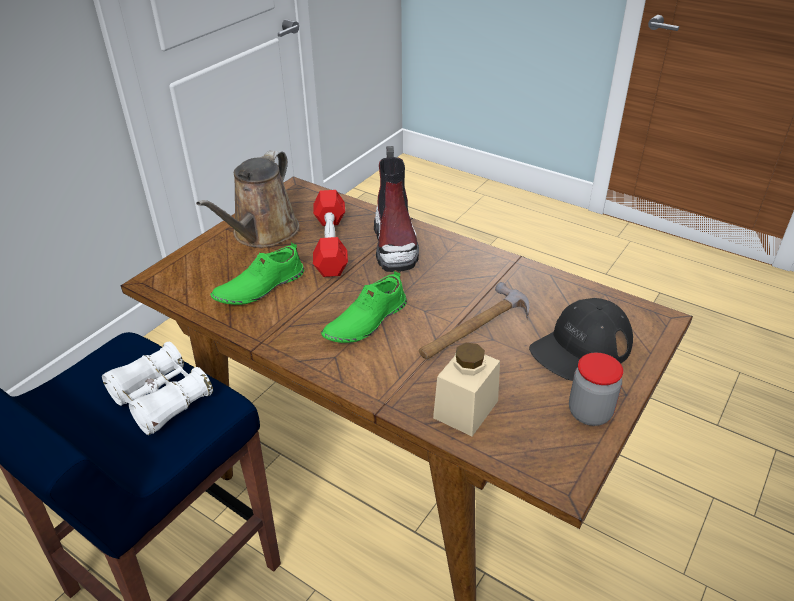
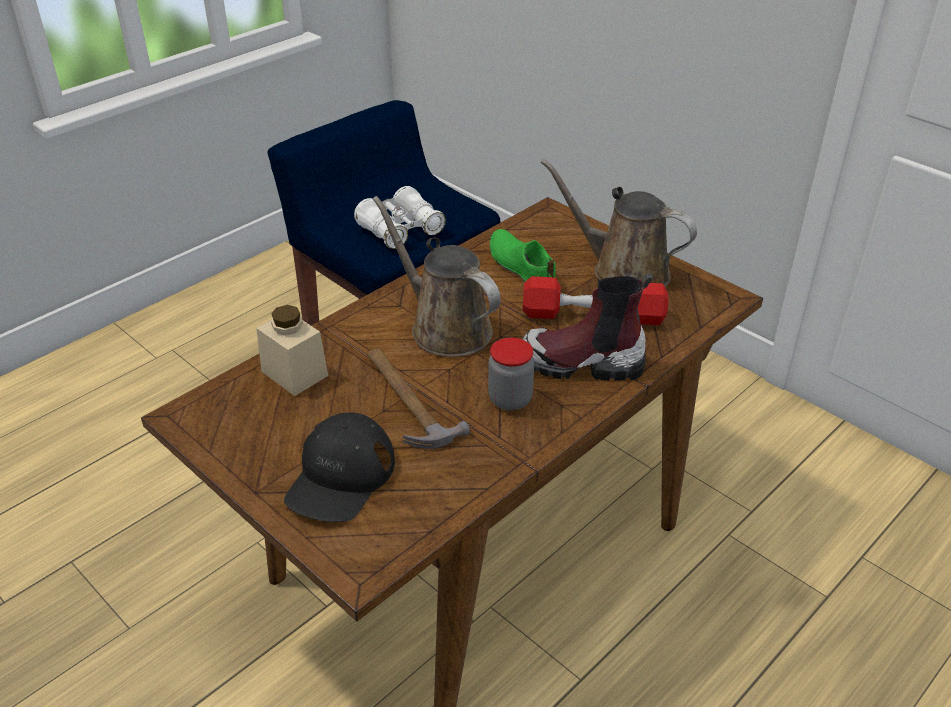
camera: 100 degrees right, 0 degrees up
(365, 321) = (445, 327): green shoe -> brown watering can
(581, 347) = (340, 477): black cap -> black cap turned 135 degrees counterclockwise
(589, 413) = (246, 455): jar -> jar (510, 399)

